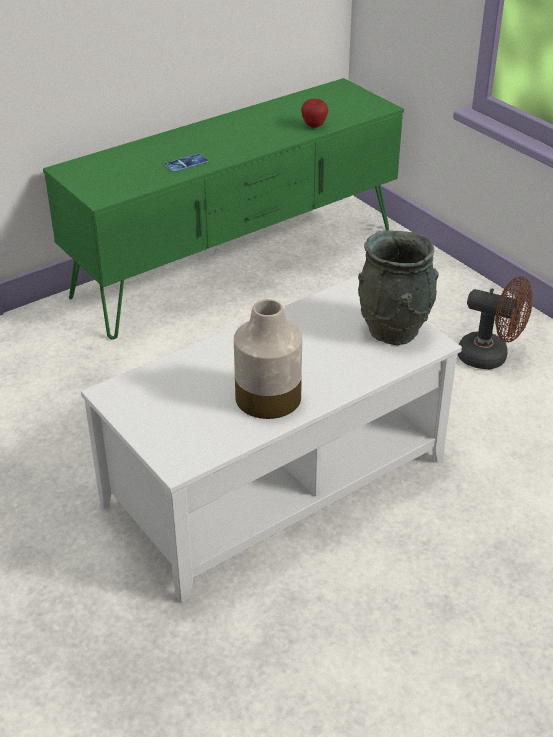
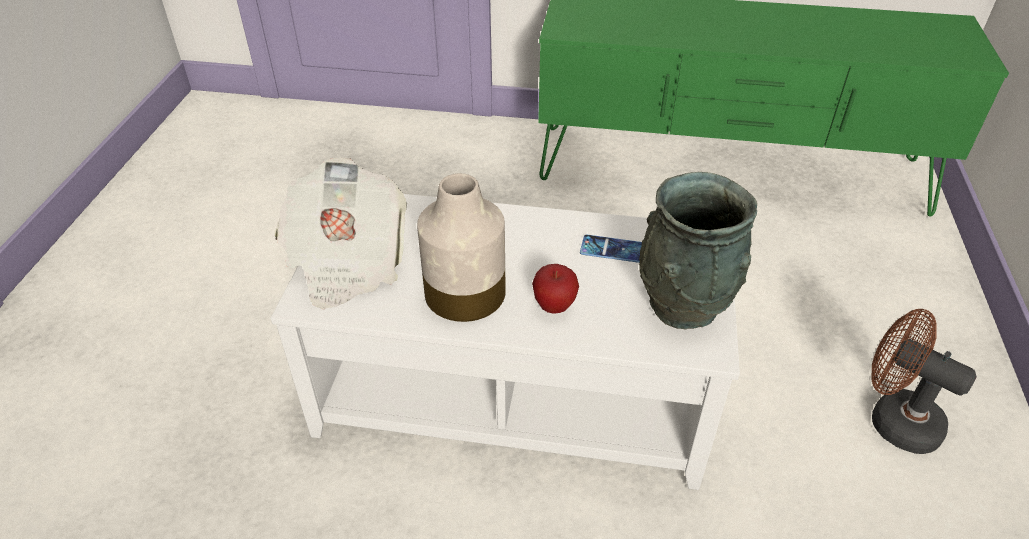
camera: 45 degrees right, 5 degrees up
(165, 427) = (346, 261): none -> newspaper
(186, 163) = (680, 32): phone -> phone (612, 249)
(314, 126) = (866, 49): apple -> apple (554, 306)
(490, 357) = (894, 419): brown fan -> brown fan turned 150 degrees clockwise

